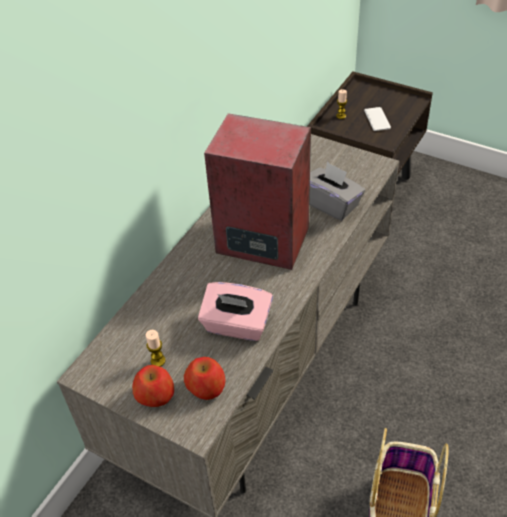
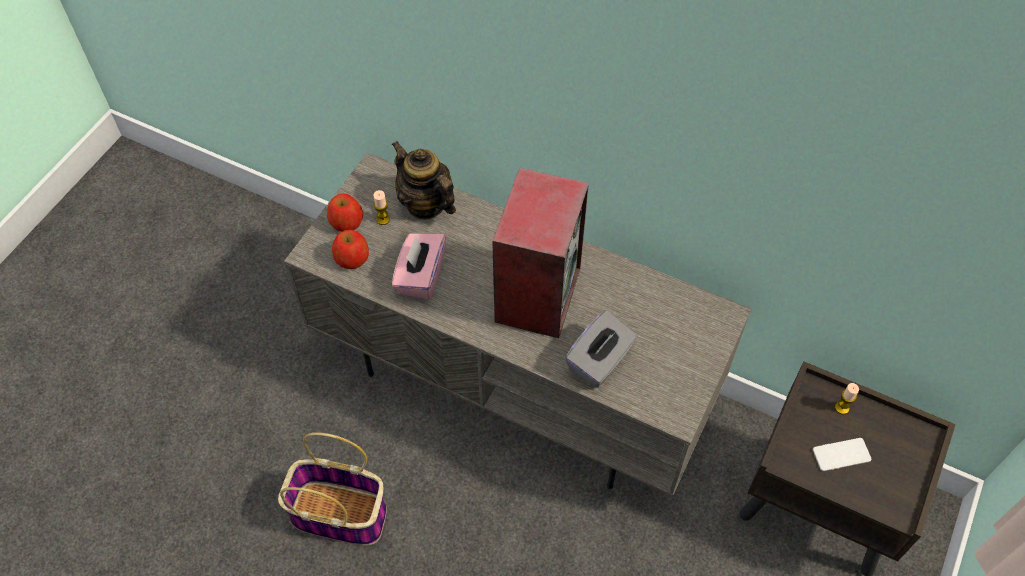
camera: 85 degrees right, 10 degrees up
(143, 324) = (425, 204): none -> teapot

